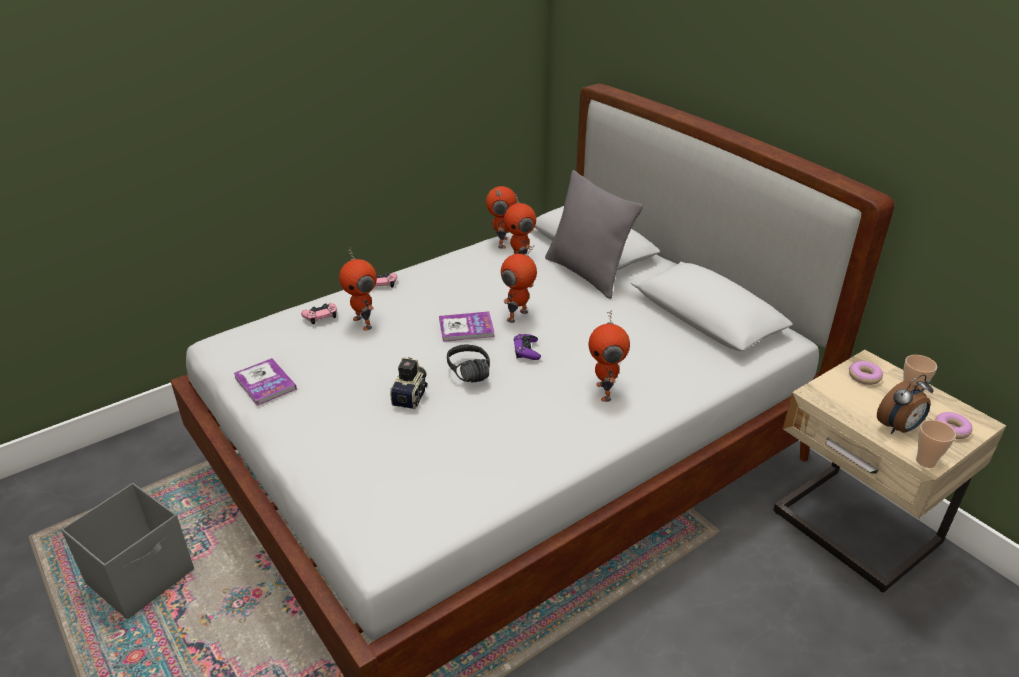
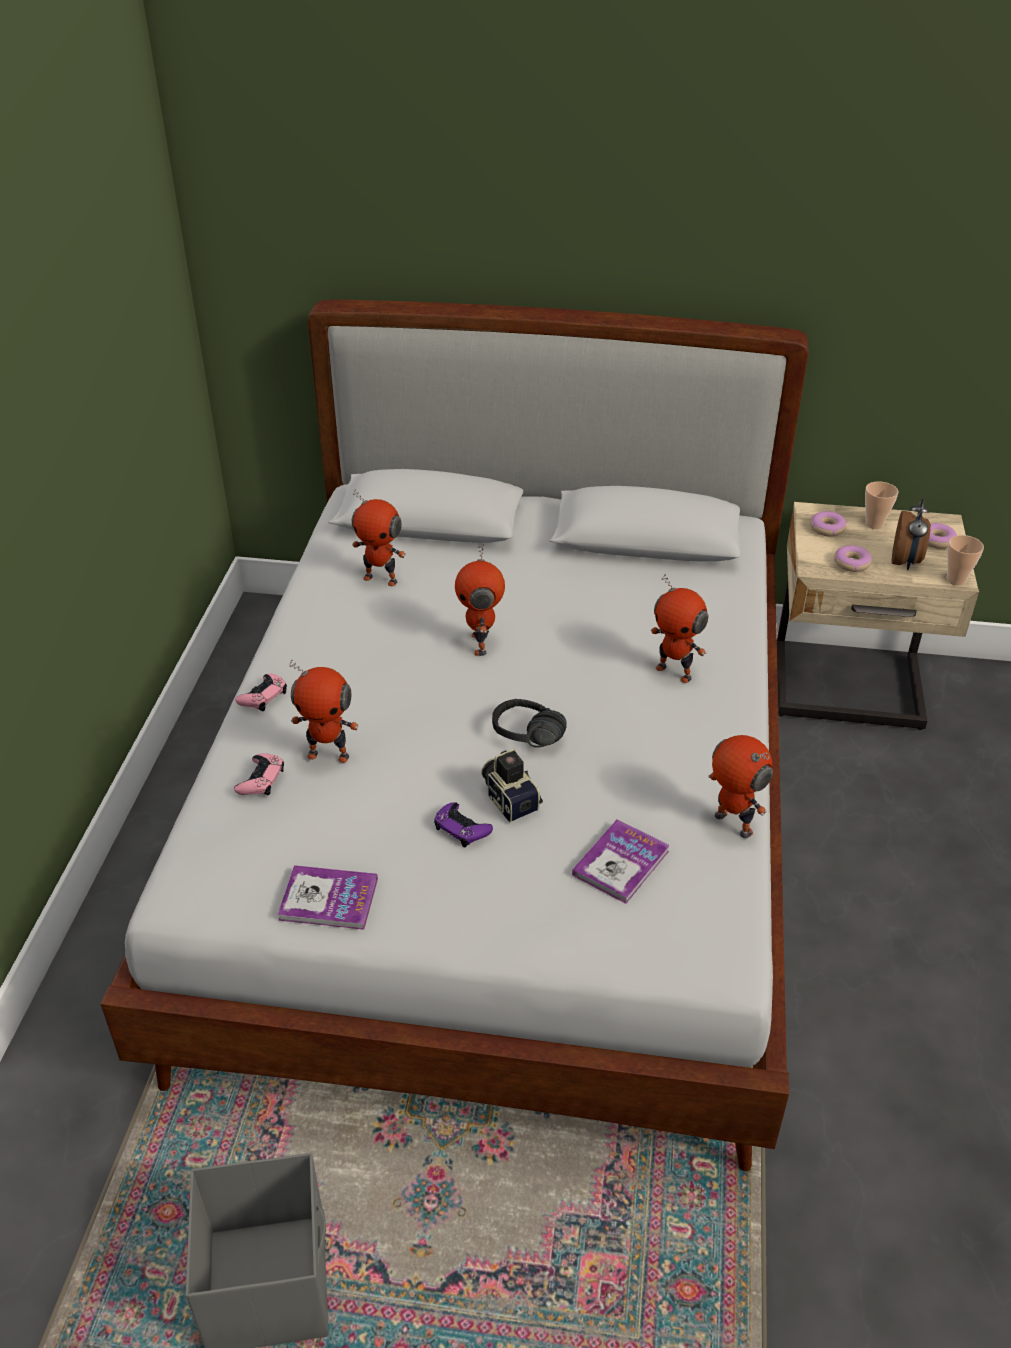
camera: 45 degrees left, 5 degrees up
(466, 328) = (451, 689): book -> book (621, 863)
(501, 242) = (324, 567): toy robot -> toy robot (731, 825)
(526, 350) = (546, 675): purple game controller -> purple game controller (462, 828)
(587, 274) = (473, 555): grey pillow -> none
(848, 406) = (851, 563): none -> donut

